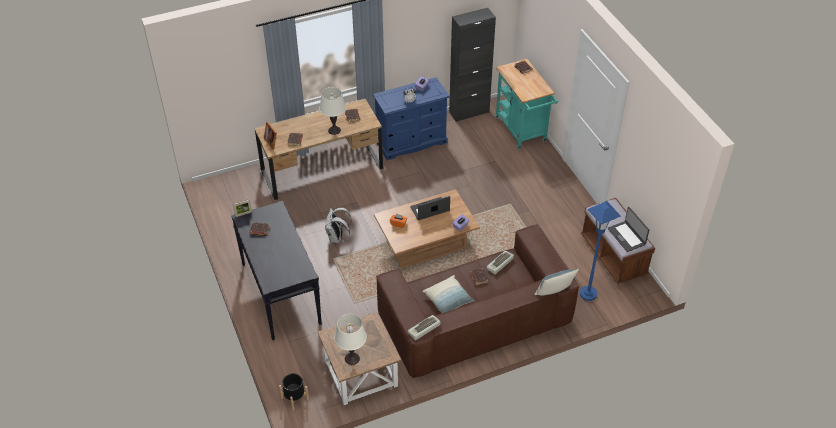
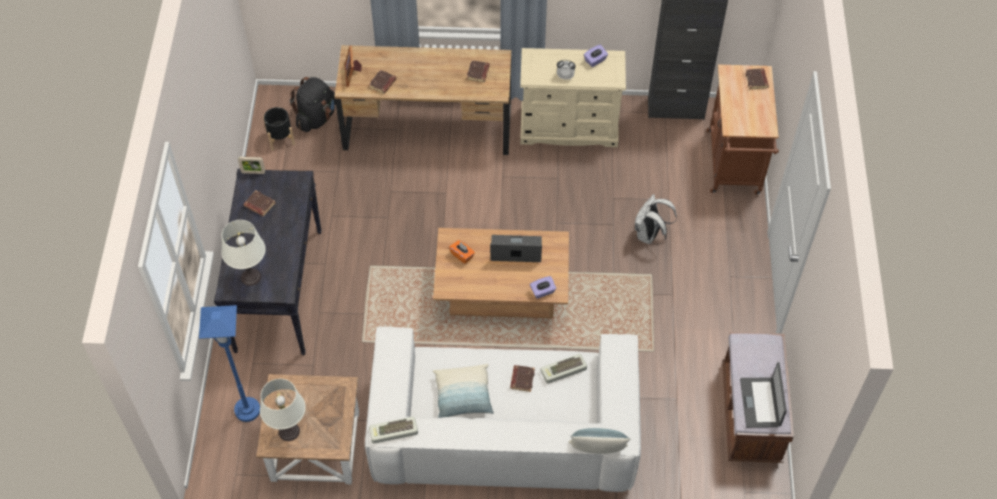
camera: 25 degrees right, 10 degrees up
(245, 187) = (316, 117): none -> black backpack
(295, 398) = (218, 445): black planter -> black planter (280, 138)
(334, 130) = (442, 86): white table lamp -> white table lamp (251, 277)
(337, 238) = (391, 237): white backpack -> white backpack (649, 235)
(411, 142) = (569, 127): blue dresser -> beige dresser
(474, 319) = (503, 429): brown sofa -> white sofa
(522, 131) = (734, 167): turquoise cart -> brown cart
(588, 294) = (680, 457): blue floor lamp -> blue floor lamp (247, 410)

